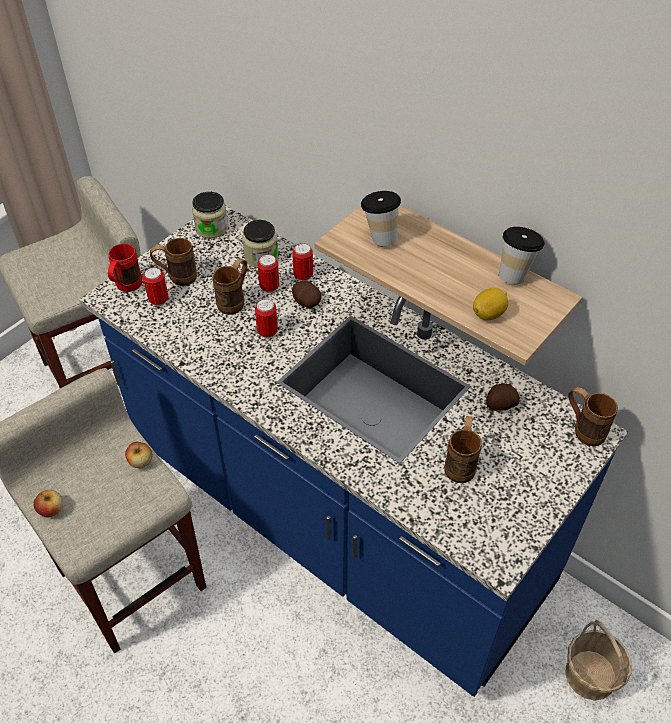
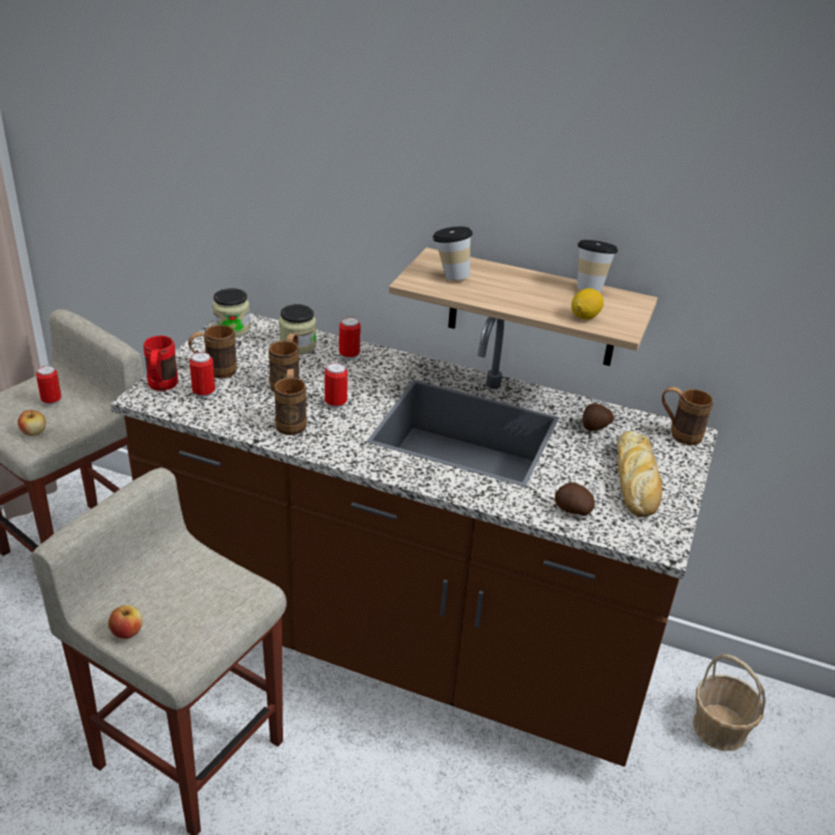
camera: 20 degrees left, 15 degrees down
(141, 461) = (216, 568): apple -> apple (34, 432)
(269, 287) = (318, 368): can -> can (51, 401)
(306, 302) = (362, 375): potato -> potato (572, 510)
(335, 517) = (402, 640): blue counter -> brown counter
(461, 463) = (583, 476): brown mug -> brown mug (291, 421)
(510, 479) = (636, 481): none -> bread

